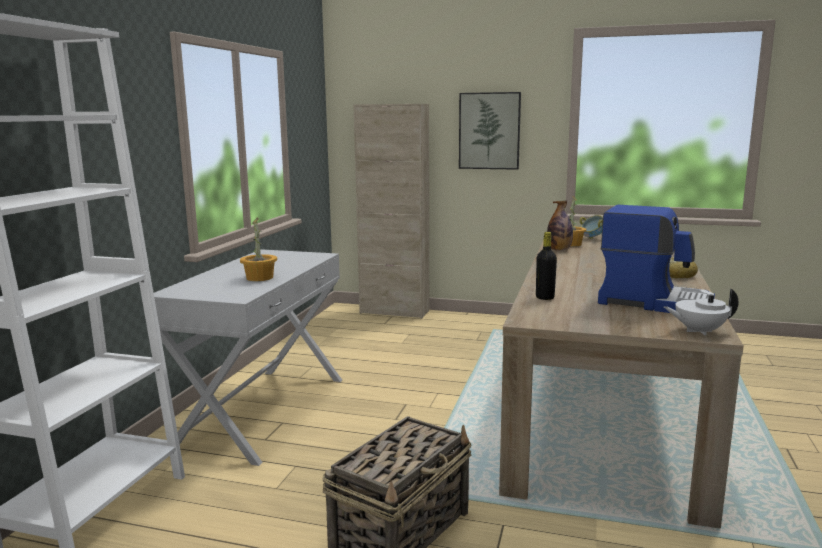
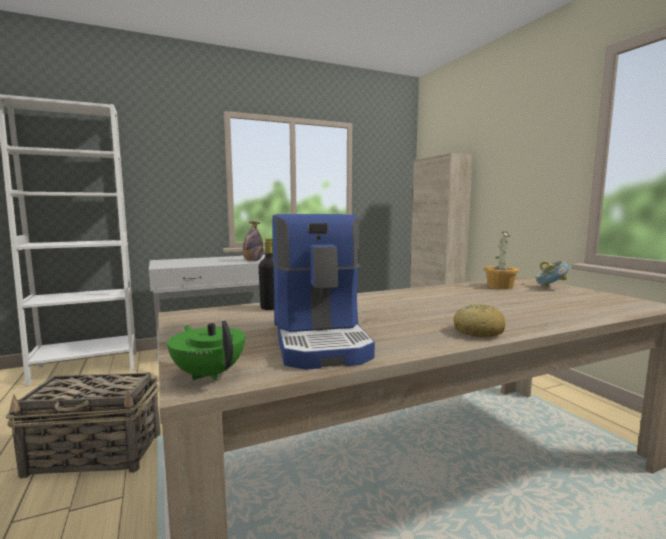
camera: 50 degrees right, 5 degrees down
(260, 278) = (211, 262): potted plant -> none
(489, 131) = (517, 174): picture -> none
(559, 250) = (464, 287): bottle -> bottle (253, 261)
(698, 331) = (209, 374): white teapot -> green teapot

